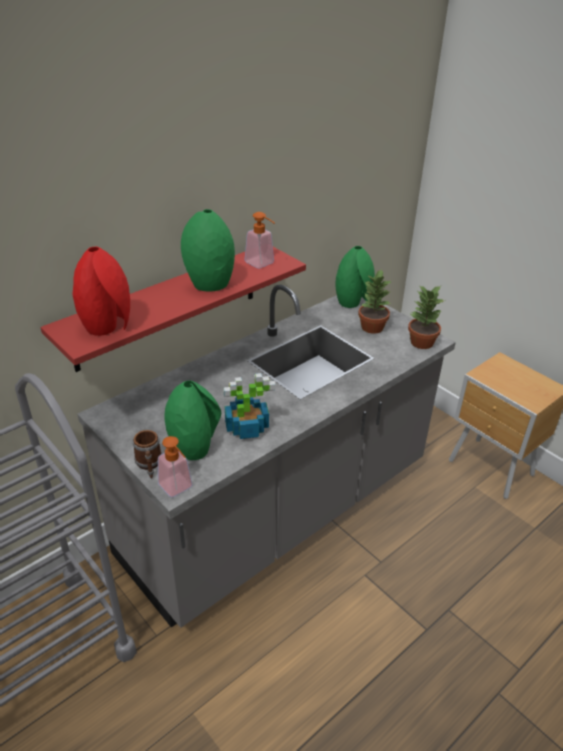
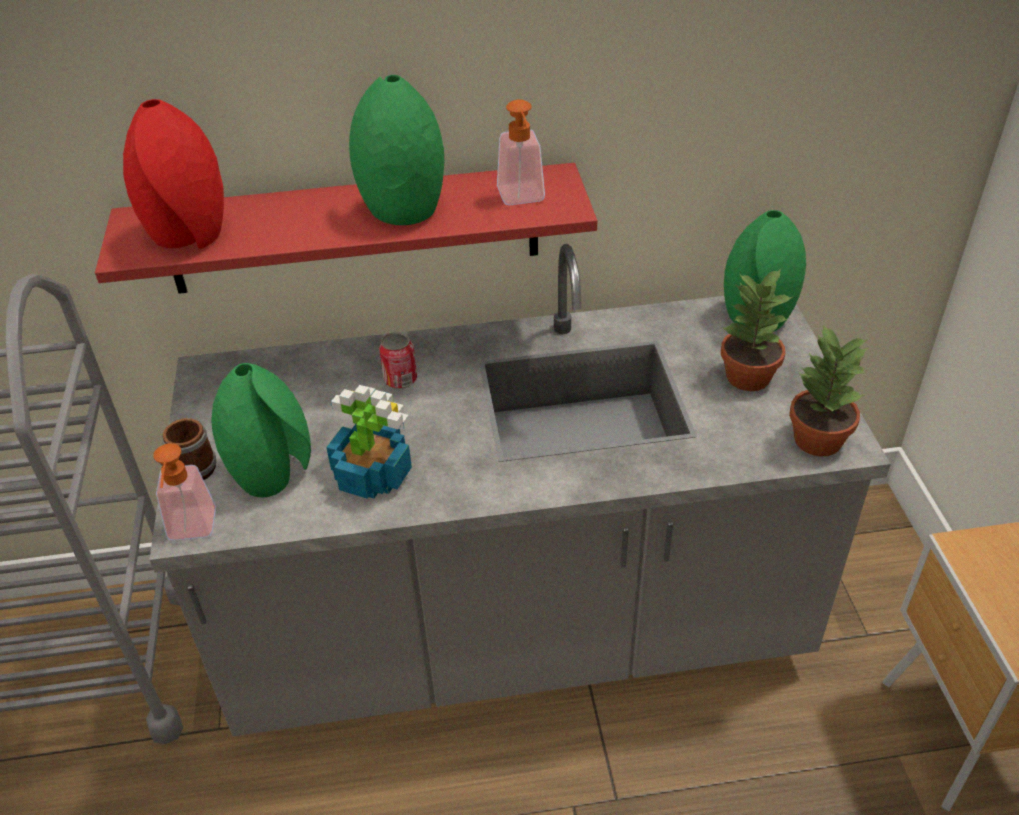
camera: 35 degrees right, 5 degrees up
(216, 381) = (400, 379): none -> can

